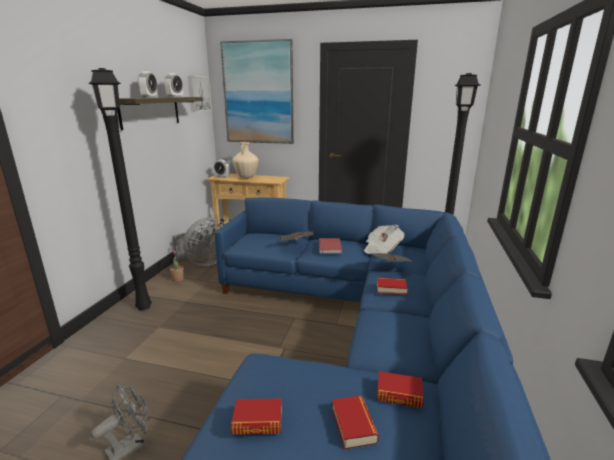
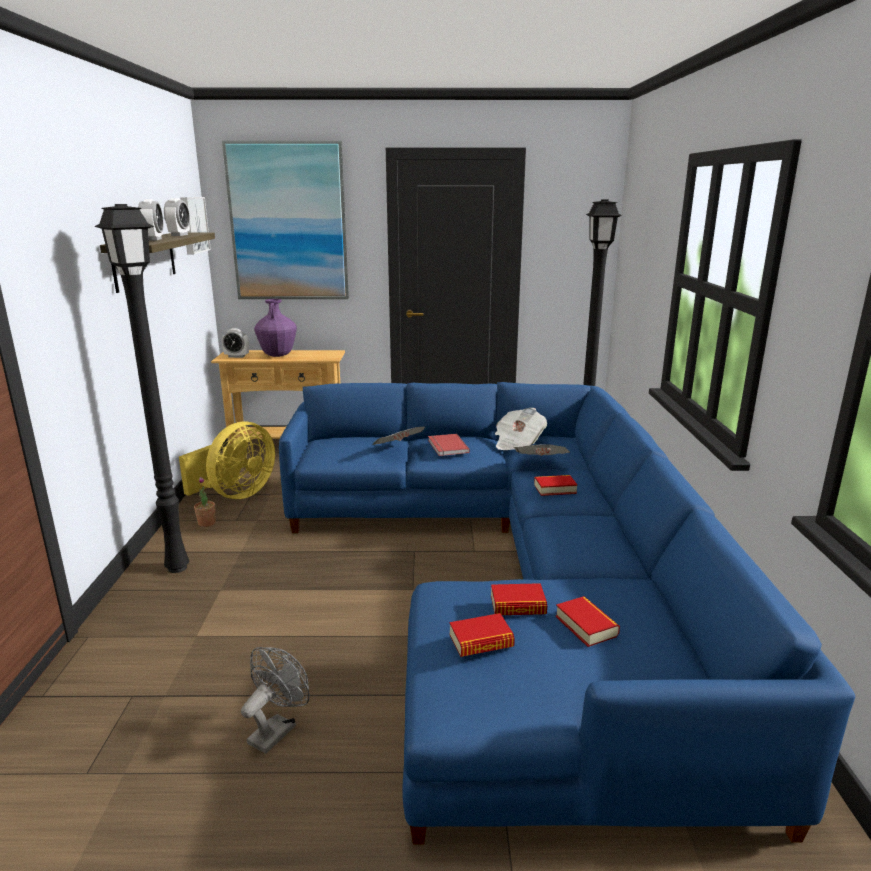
camera: 15 degrees left, 0 degrees up
(205, 263) = (236, 494): grey fan -> yellow fan
(246, 177) = (278, 355): beige vase -> purple vase
(399, 394) = (618, 592): book -> book (518, 605)

